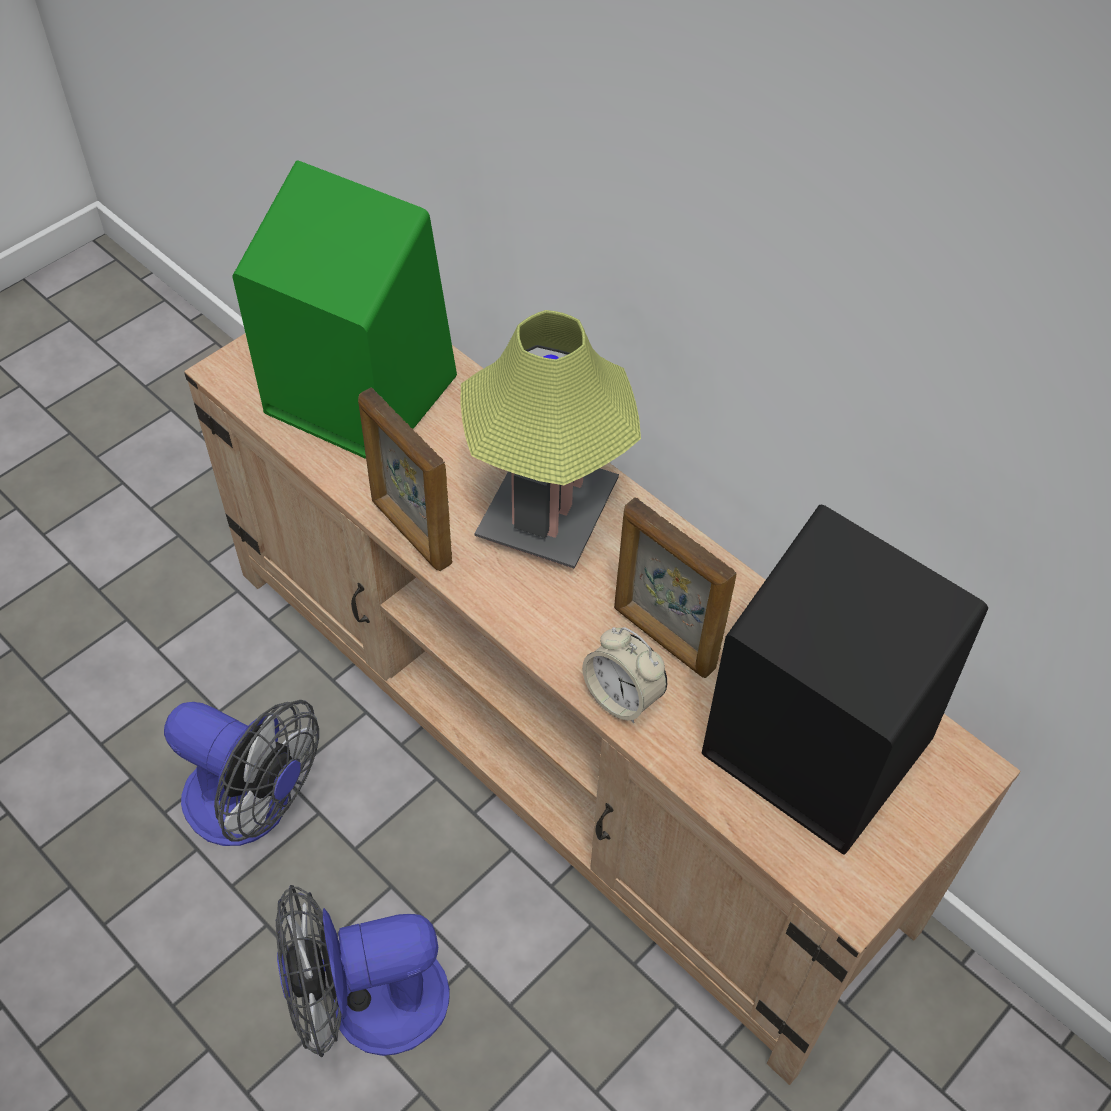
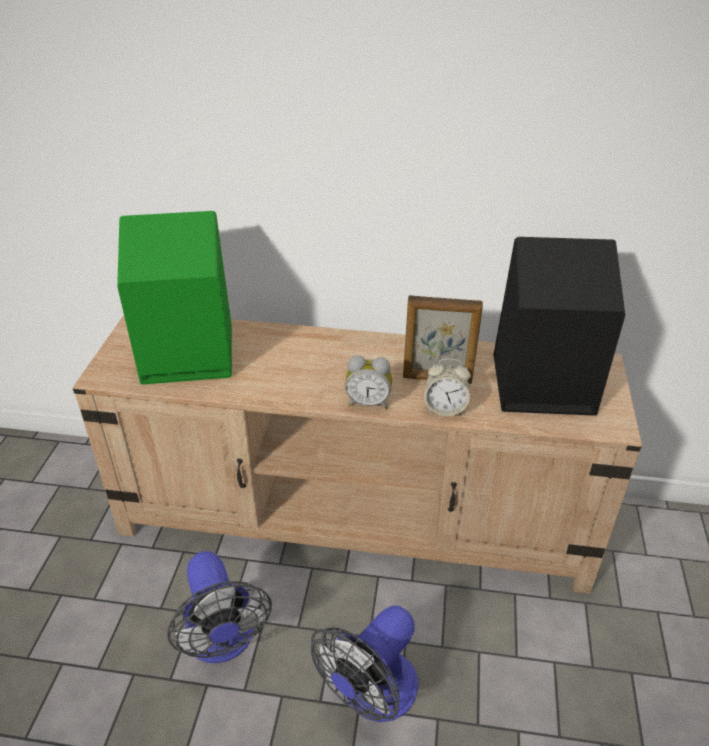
camera: 35 degrees left, 15 degrees down
(253, 806) = (223, 642): fan -> fan turned 75 degrees clockwise
(410, 532) = (274, 396): picture frame -> none
(525, 619) = (368, 402): none -> alarm clock
(547, 514) = (334, 359): table lamp -> none

